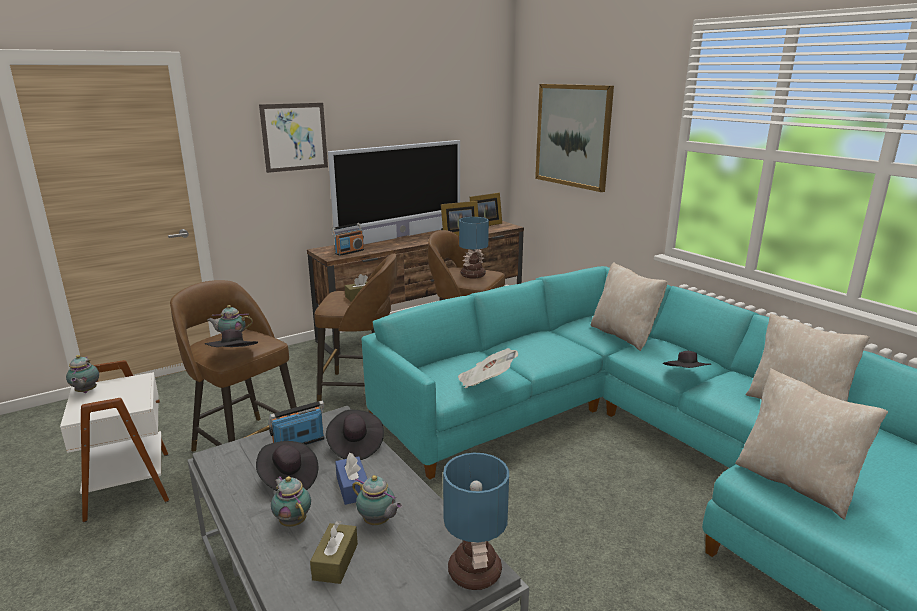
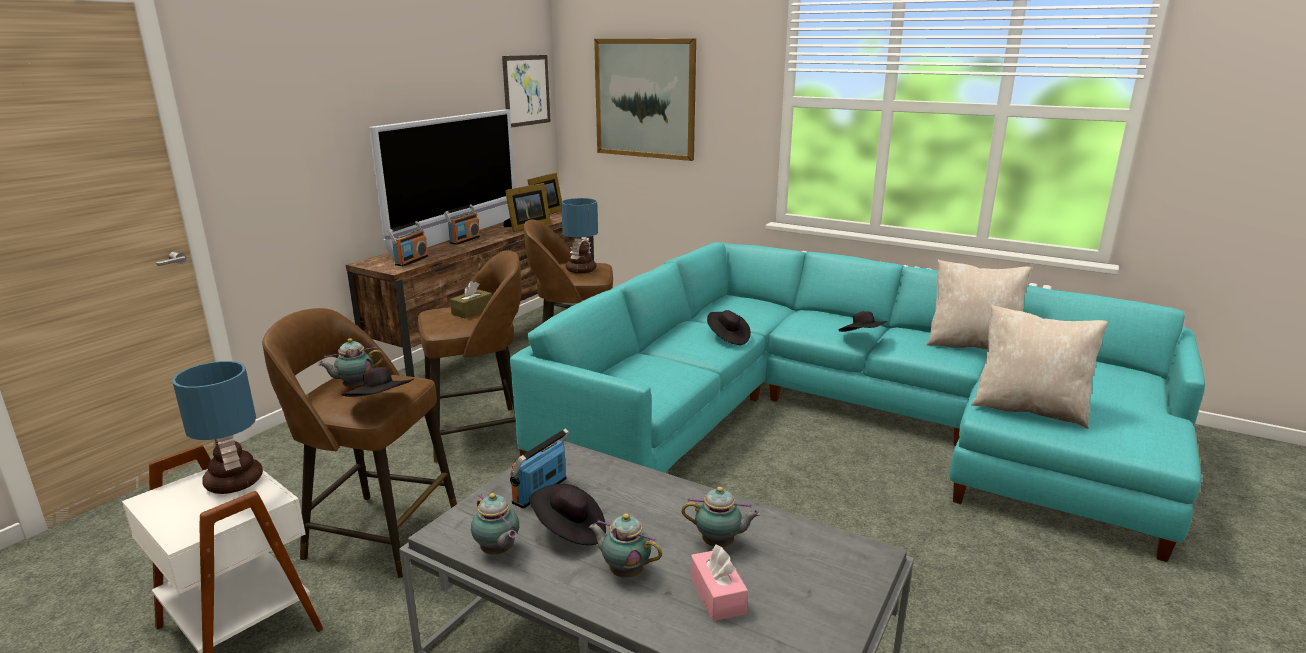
camera: 25 degrees left, 0 degrees up
(85, 392) = (158, 502): teapot -> teapot (498, 552)
(294, 137) = (316, 109): picture -> picture (526, 90)
(335, 561) = (717, 595): brown tissue box -> pink tissue box
(352, 488) = (655, 519): blue tissue box -> none
(355, 446) = (611, 476): black hat -> black hat (727, 338)
(402, 240) = (464, 240): none -> radio
(476, 573) = (866, 559): table lamp -> table lamp (236, 482)
(486, 382) = (681, 381): newspaper -> none
(624, 335) = (771, 312): beige pillow -> none

